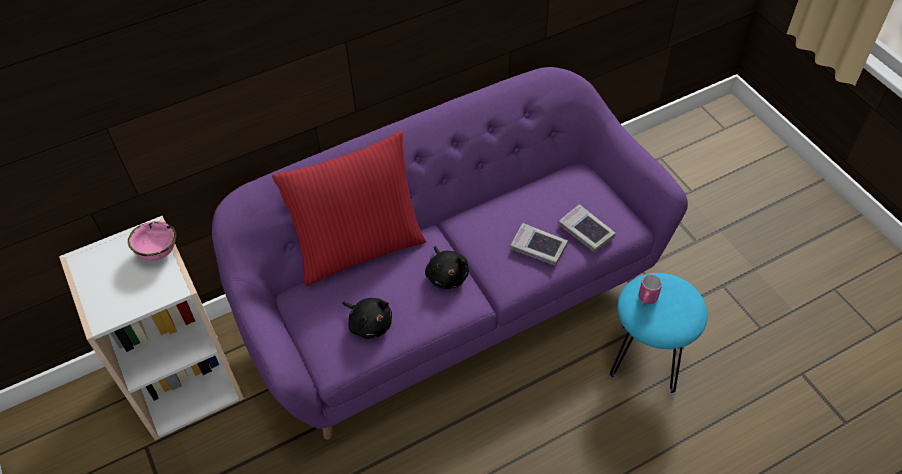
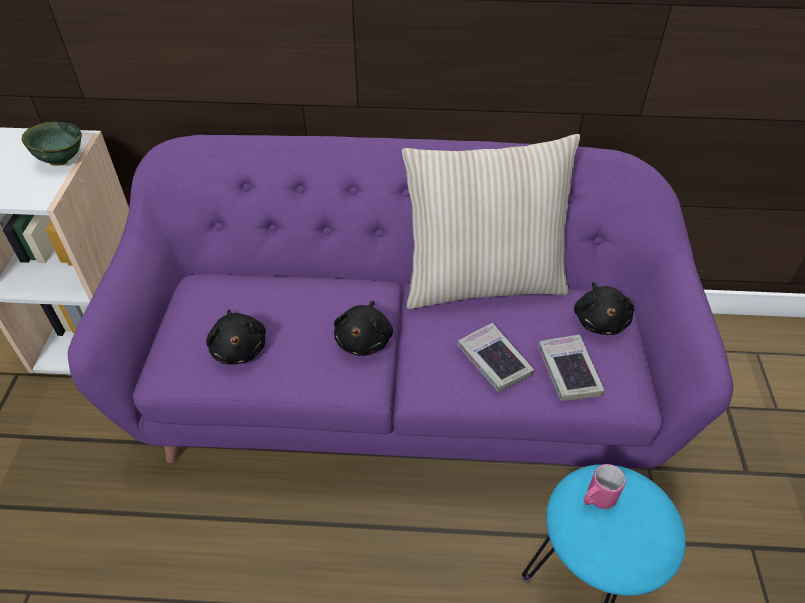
camera: 30 degrees right, 5 degrees down
(157, 253) = (60, 160): pink bowl -> green bowl
(359, 247) = (299, 267): red pillow -> none
(491, 196) = (483, 281): none -> beige pillow
(581, 188) = (600, 320): none -> black plush toy

